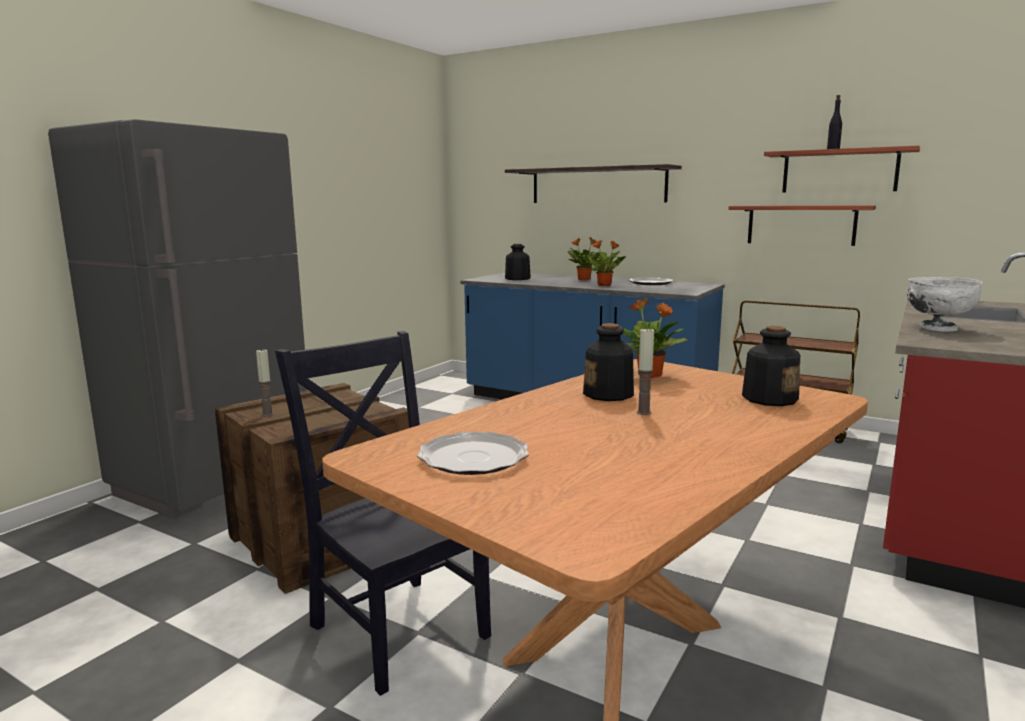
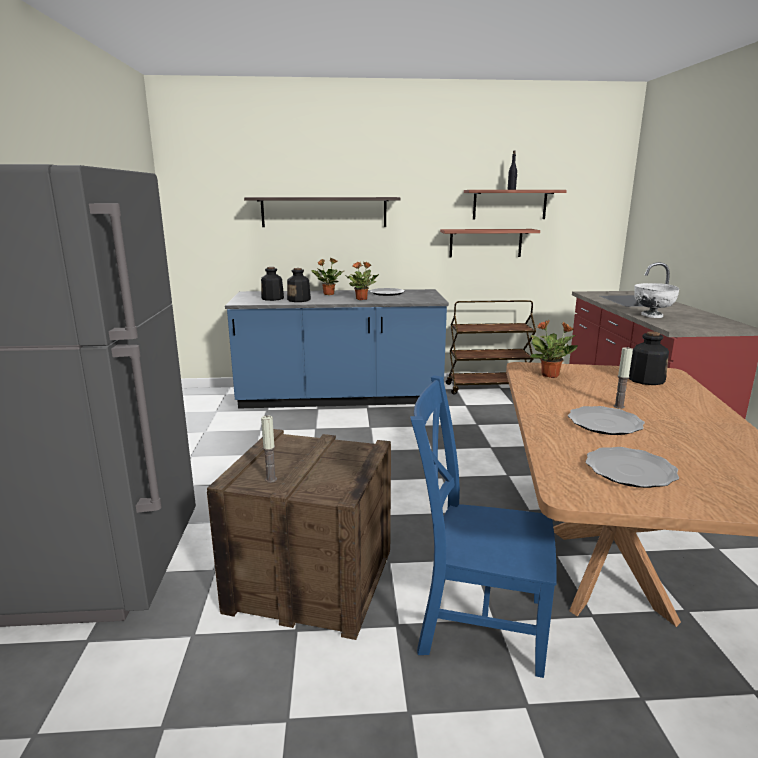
camera: 35 degrees left, 5 degrees up
(396, 626) = (476, 623): black chair -> blue chair
(575, 421) = (604, 423): none -> plate
(609, 394) = (567, 397): bottle -> bottle (299, 300)

